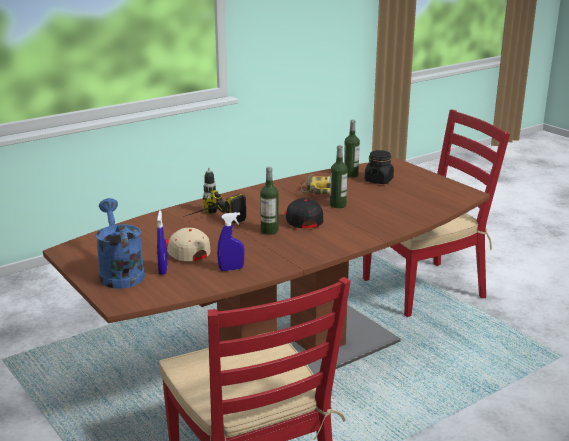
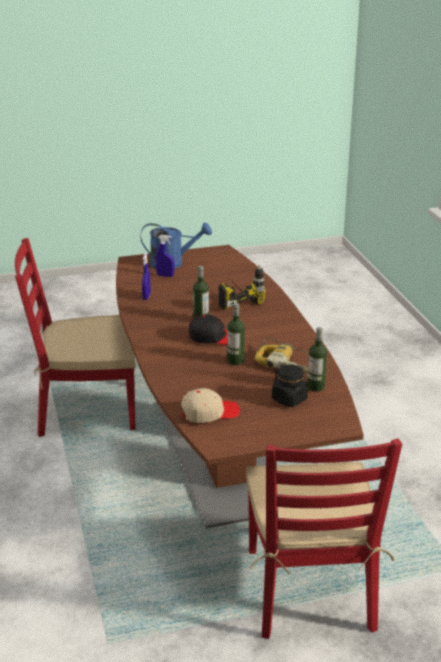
camera: 110 degrees right, 5 degrees up
(185, 251) = (188, 285): beige cap -> beige cap (209, 412)

